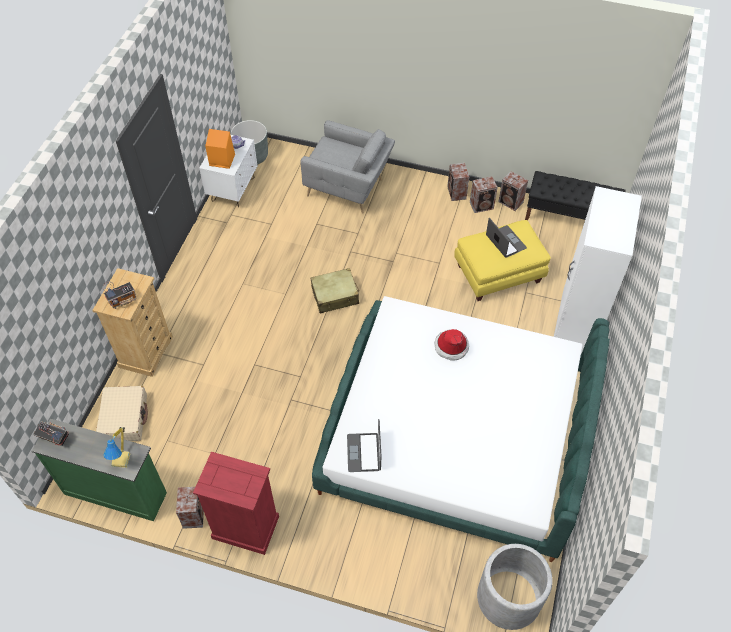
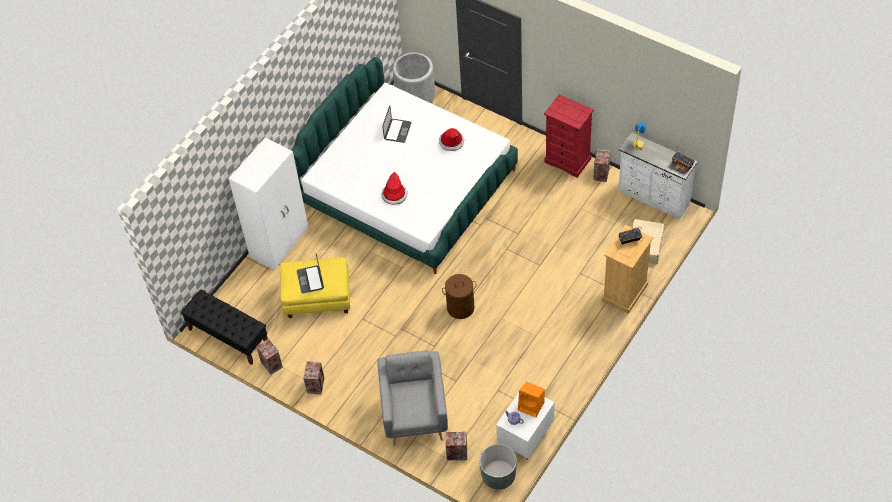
camera: 160 degrees left, 0 degrees up
(115, 492) = (653, 198): green dresser -> white dresser
(335, 296) = (460, 308): beige suitcase -> brown laundry basket
(348, 189) = (415, 413): grey armchair -> grey armchair turned 45 degrees clockwise
(364, 452) = (480, 141): laptop -> laptop (397, 131)
(405, 443) = (451, 142): none -> hat
(482, 205) = (299, 366): speaker -> speaker (456, 453)

